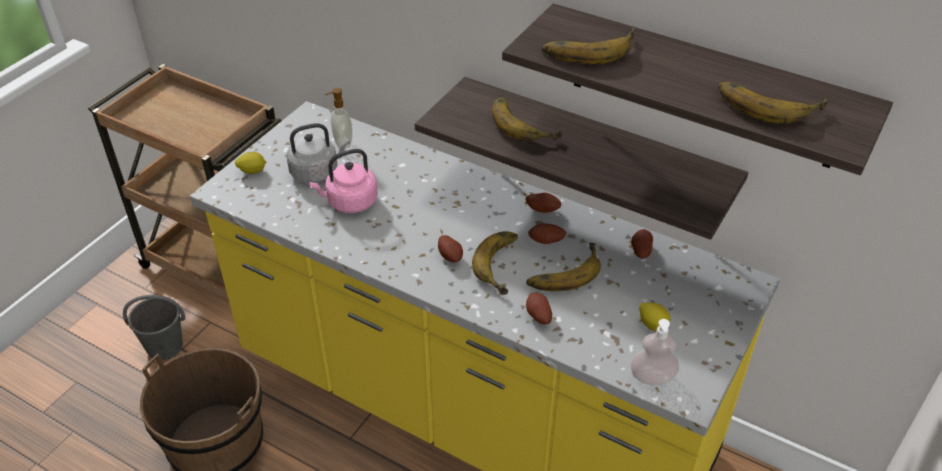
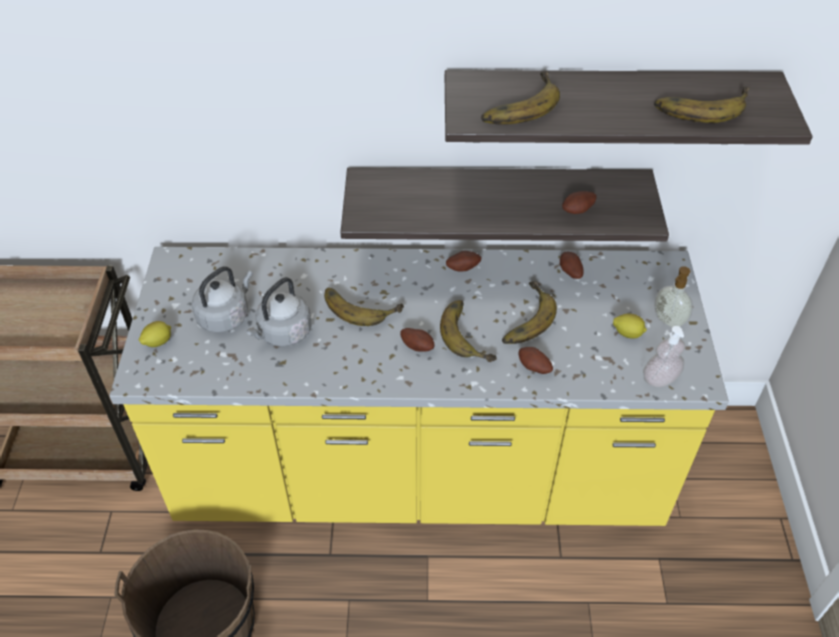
camera: 30 degrees left, 5 degrees up
(164, 347) = (79, 559): grey bucket -> none
(342, 143) = (228, 277): soap dispenser -> soap dispenser (667, 321)
(349, 202) = (283, 333): pink kettle -> grey kettle
(524, 123) = (440, 193): banana -> banana (361, 305)
(546, 242) = (489, 296): potato -> potato (578, 211)

